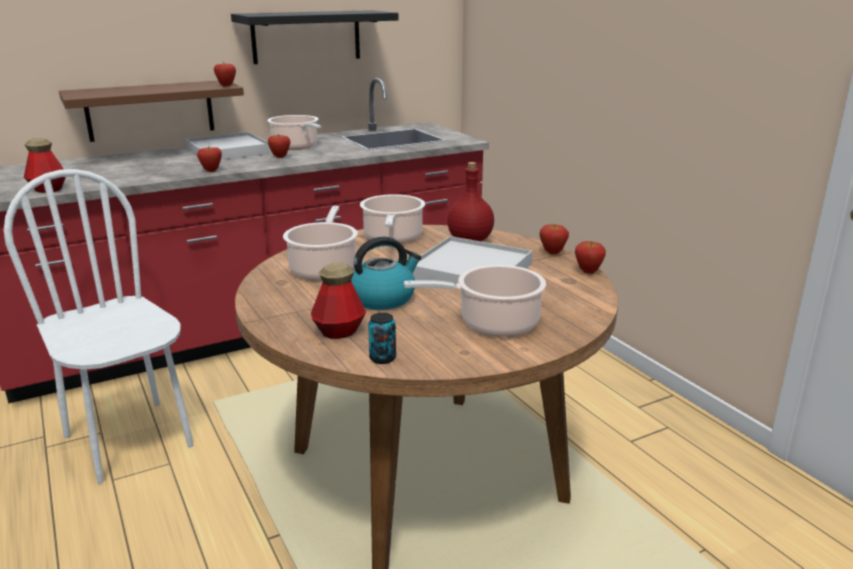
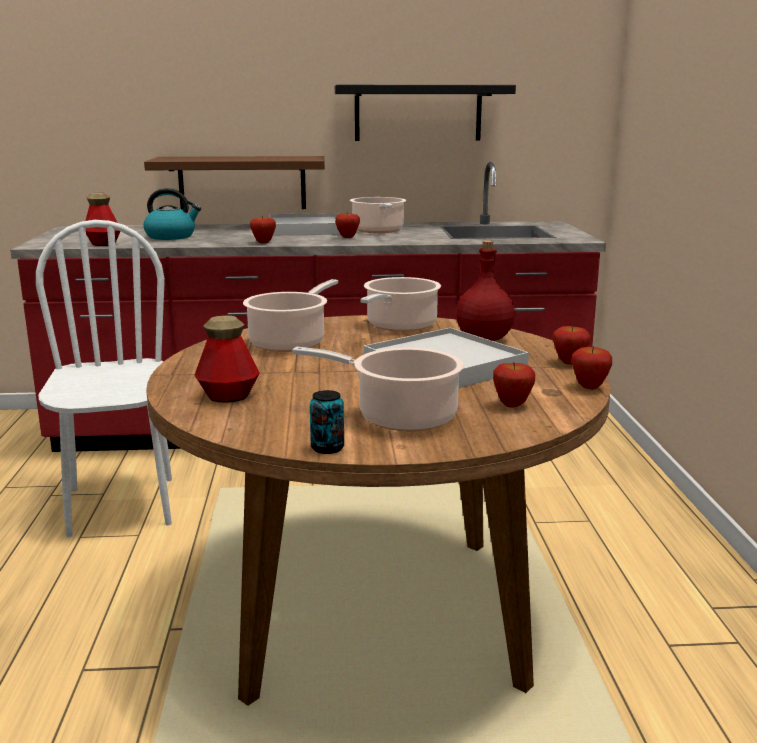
camera: 25 degrees right, 5 degrees down
(226, 86) = (310, 159): apple -> apple (512, 405)
(382, 358) = (237, 426): can -> can (327, 448)
(383, 298) = (313, 376): kettle -> kettle (171, 236)

